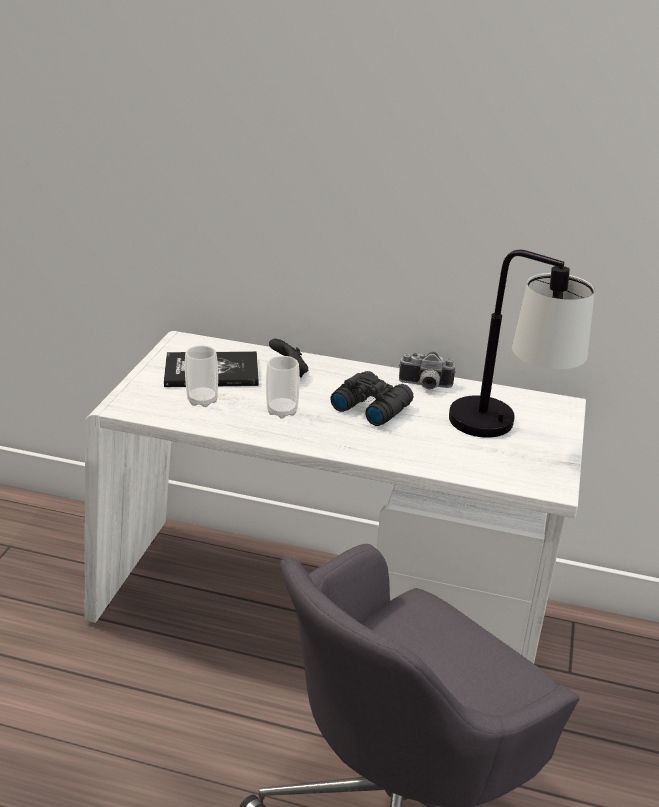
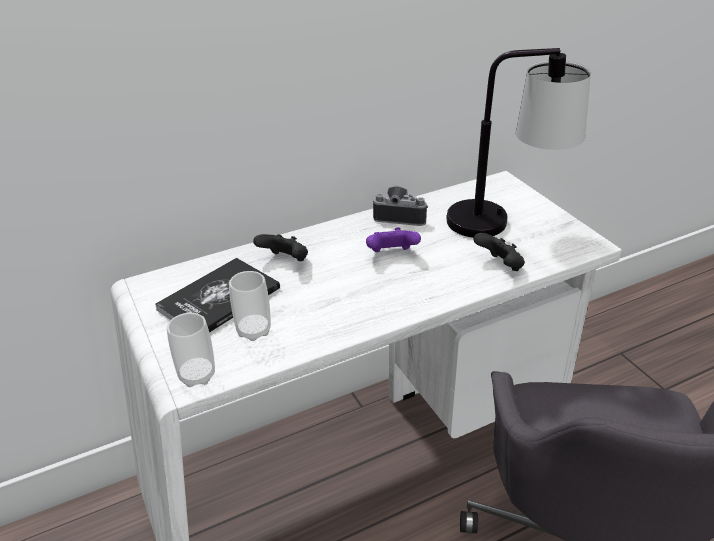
camera: 40 degrees left, 5 degrees up
(282, 411) = (334, 299): cup -> cup (197, 375)
(371, 406) = (391, 254): black binoculars -> purple game controller
(425, 386) = (401, 216): camera -> camera turned 135 degrees counterclockwise
(441, 458) = (500, 266): none -> black game controller

